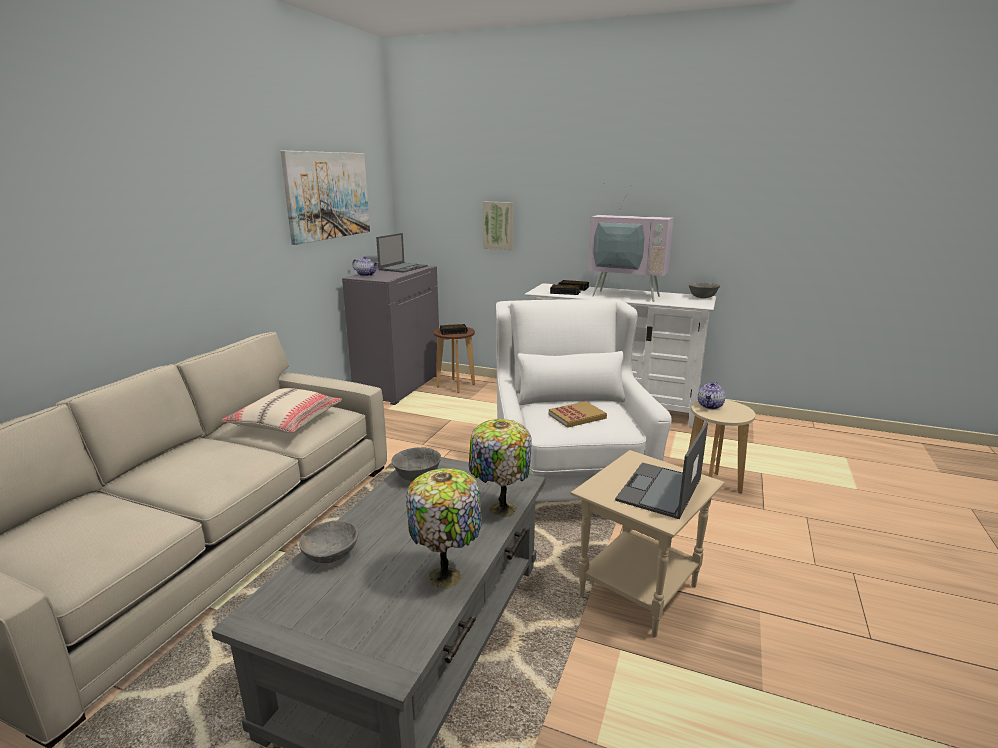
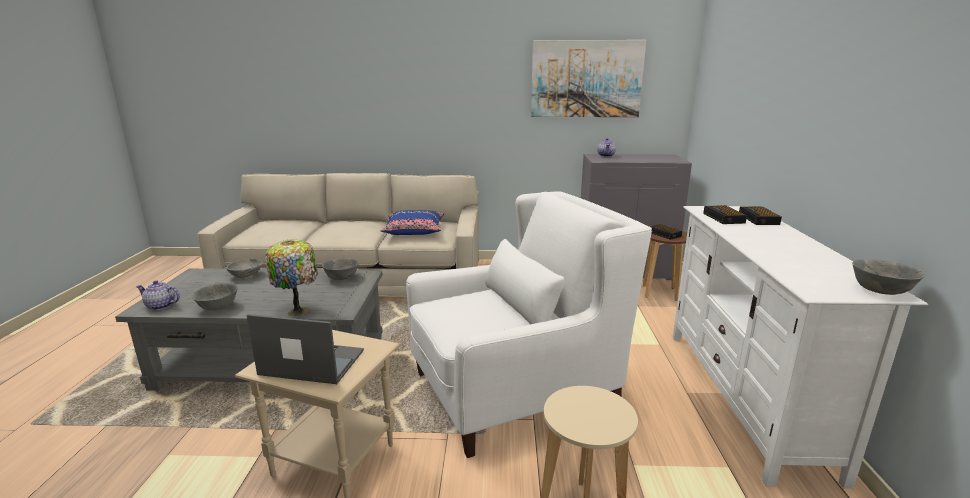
camera: 70 degrees right, 0 degrees up
(286, 421) = (414, 230): beige pillow -> blue pillow
(403, 268) = (657, 158): laptop -> none
(447, 575) = (217, 307): table lamp -> grey bowl
(499, 225) = (744, 125): picture -> none
(577, 416) = (468, 311): book -> none
(627, 295) = (780, 245): television -> none
(710, 406) = (594, 401): teapot -> teapot (160, 306)

